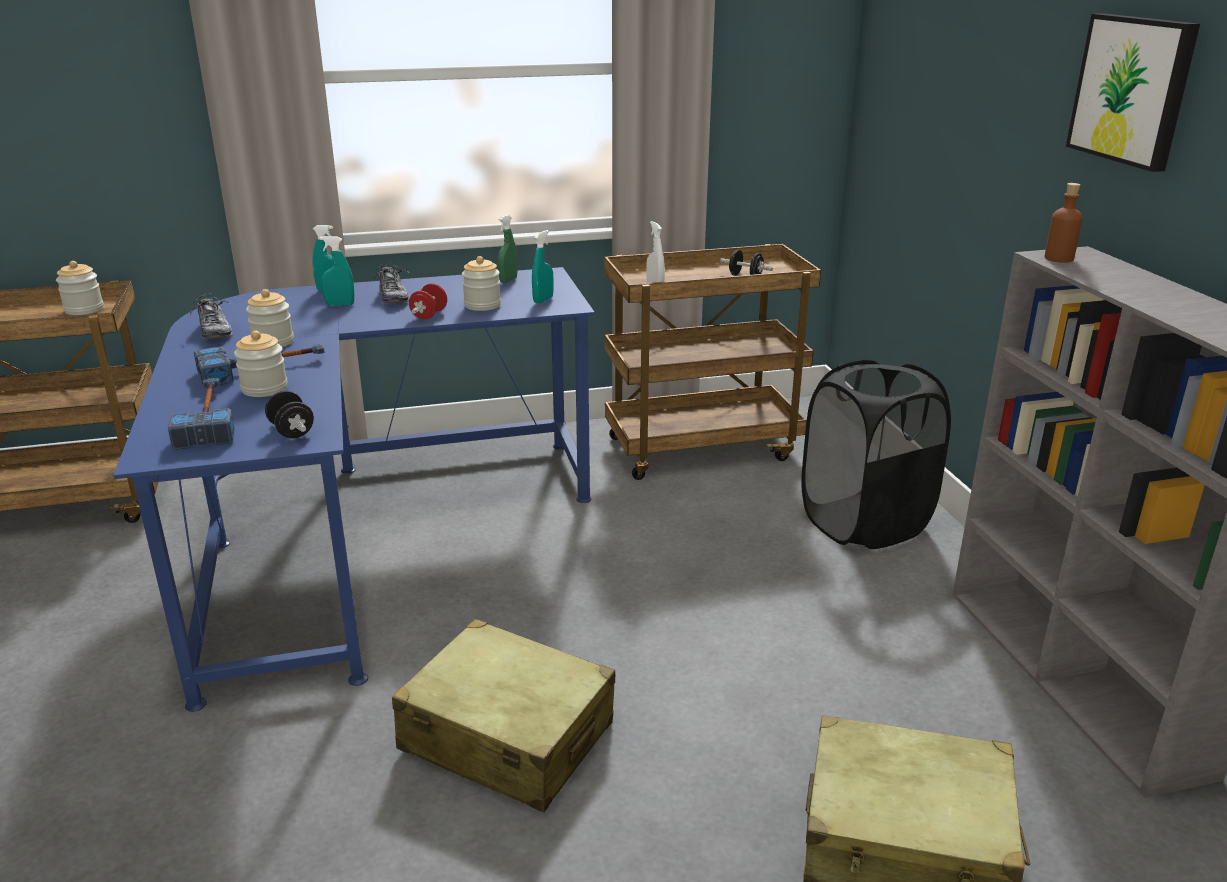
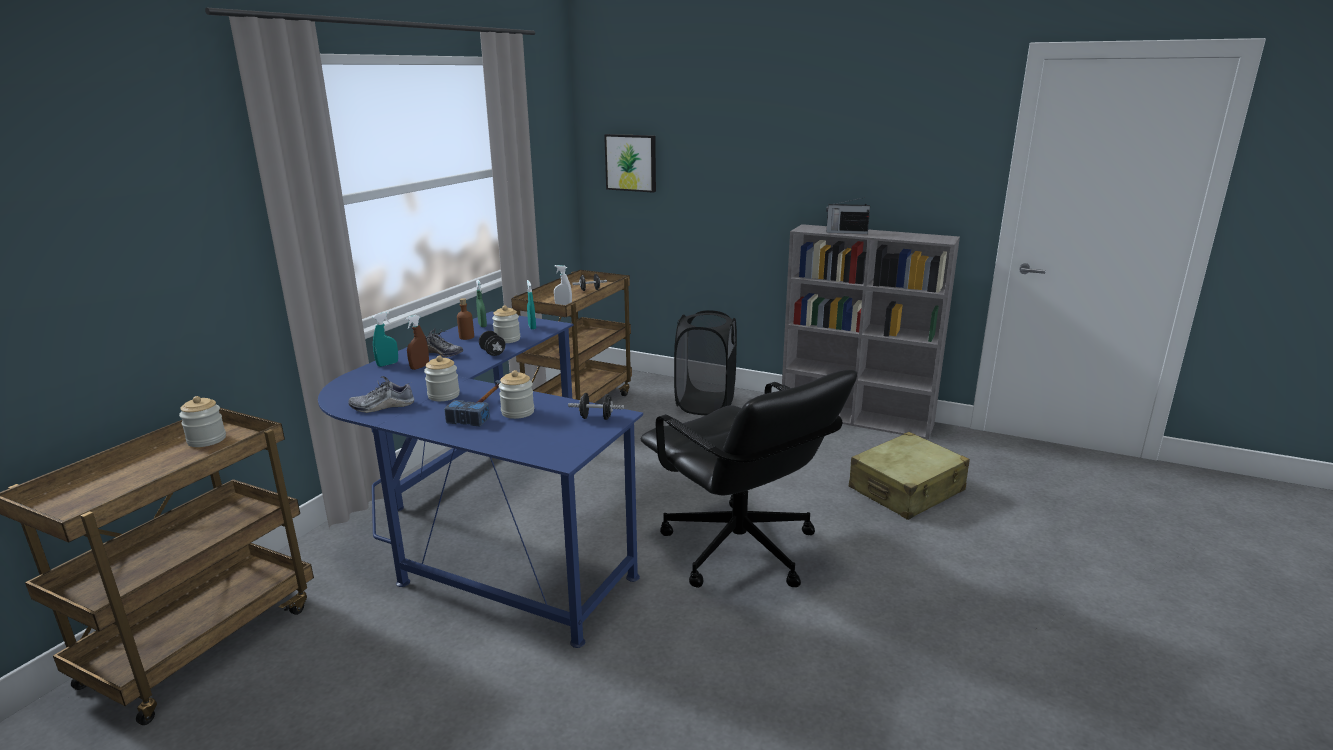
camera: 50 degrees left, 5 degrees down
(208, 418) = (533, 434): hammer -> none
(214, 331) = (382, 406): shoe -> shoe turned 150 degrees clockwise
(340, 305) = (419, 367): turquoise spray bottle -> brown spray bottle
(429, 315) = (493, 353): red dumbbell -> black dumbbell
(507, 737) = (739, 550): beige suitcase -> black office chair
(1058, 258) = (809, 229): brown bottle -> brown bottle (466, 337)
(1113, 282) = (846, 232): none -> radio
(1133, 90) = (809, 151): picture -> picture (631, 162)

